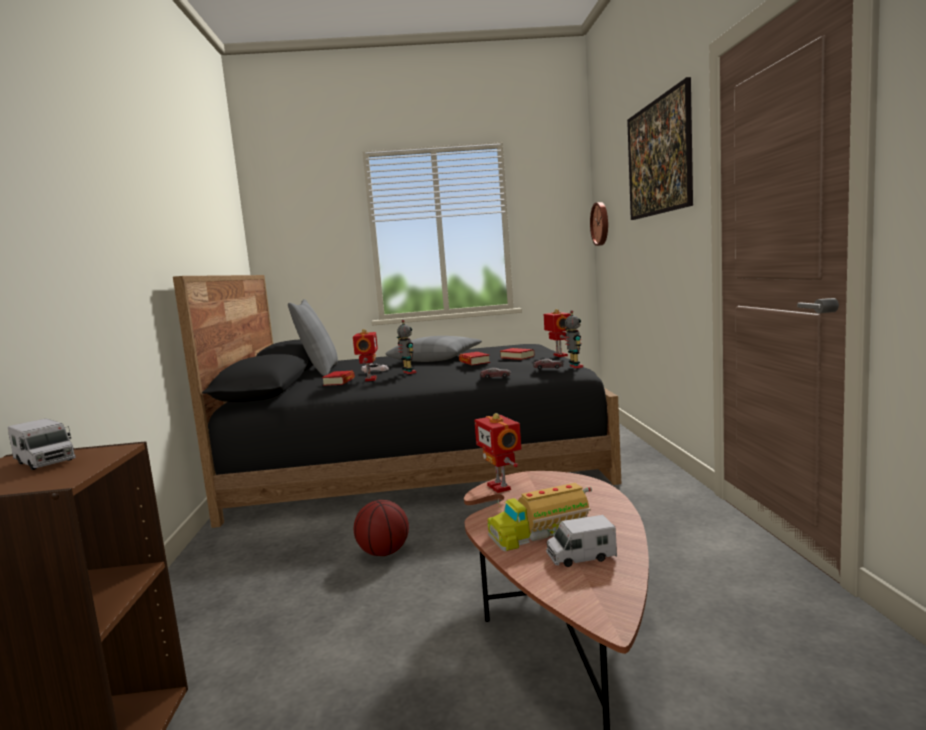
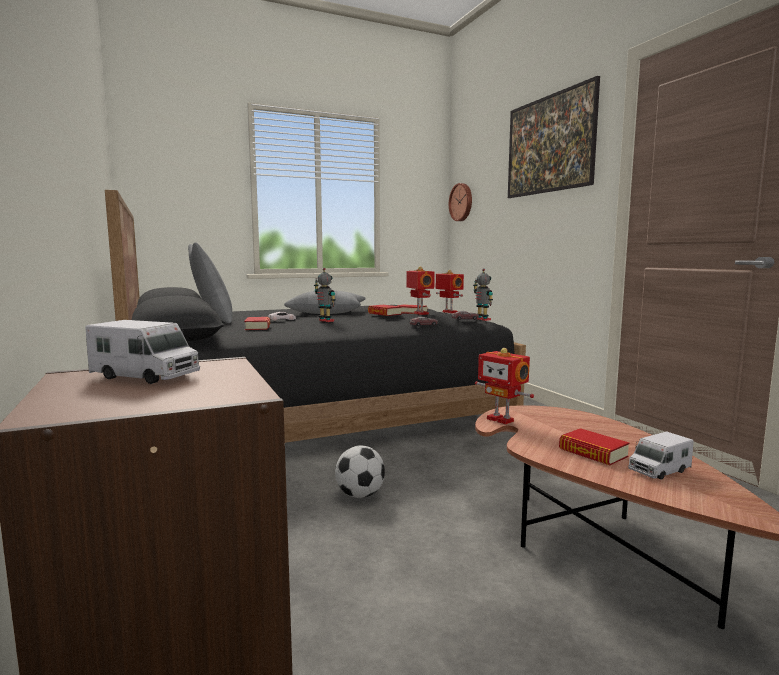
camera: 20 degrees left, 0 degrees up
(369, 379) = (289, 326): toy robot -> toy robot (420, 313)
(384, 552) = (360, 495): basketball -> football
(540, 531) = (593, 453): toy truck -> book

